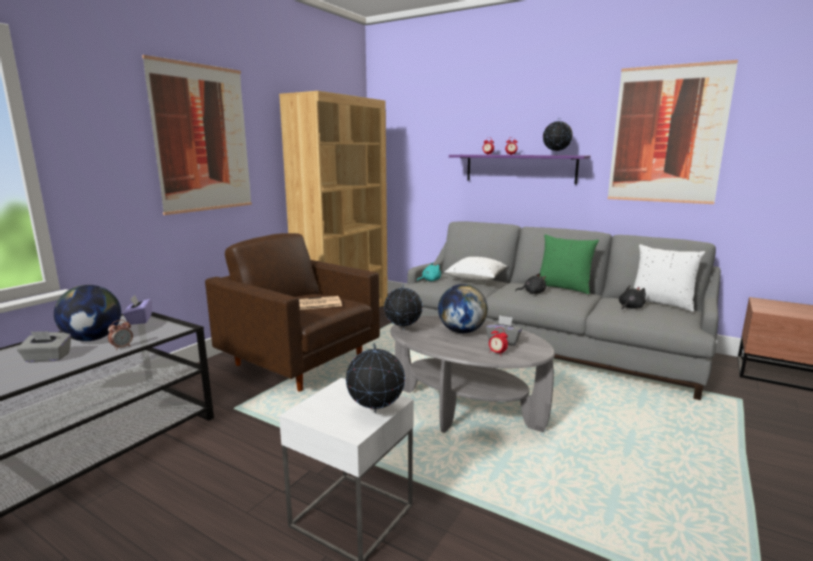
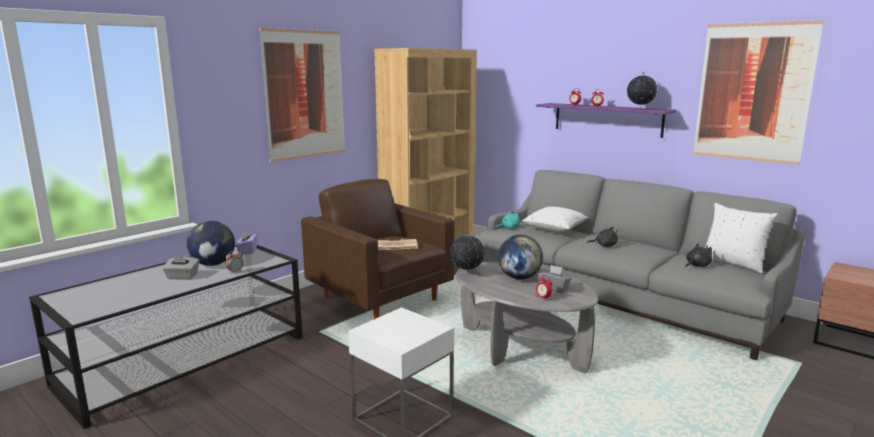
camera: 10 degrees right, 0 degrees up
(376, 412) = (421, 334): globe -> none
(563, 288) = (639, 242): green pillow -> none

